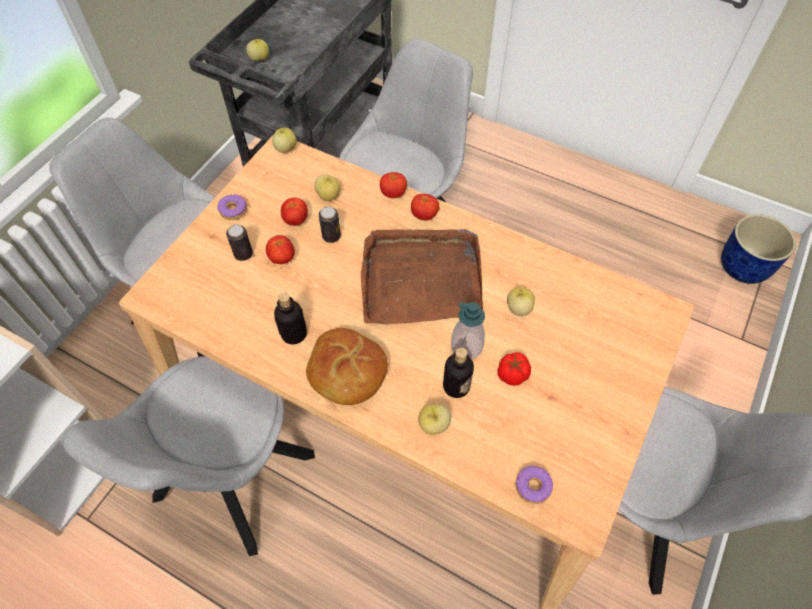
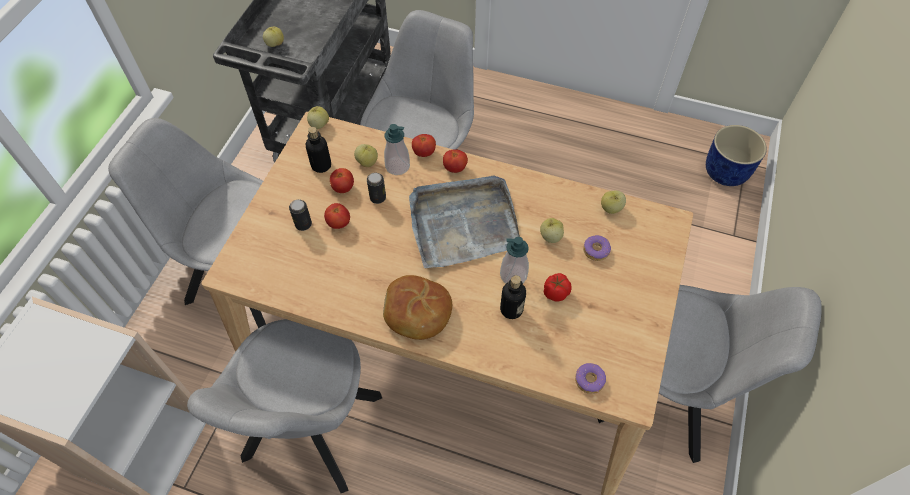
camera: 10 degrees left, 0 degrees up
(233, 210) = (285, 187): donut -> donut (596, 250)
(294, 334) = (364, 287): bottle -> bottle (321, 165)
(361, 205) = (397, 166): none -> soap dispenser
(420, 279) = (463, 223): brown tray -> grey tray
(433, 425) = (499, 344): apple -> apple (611, 208)

